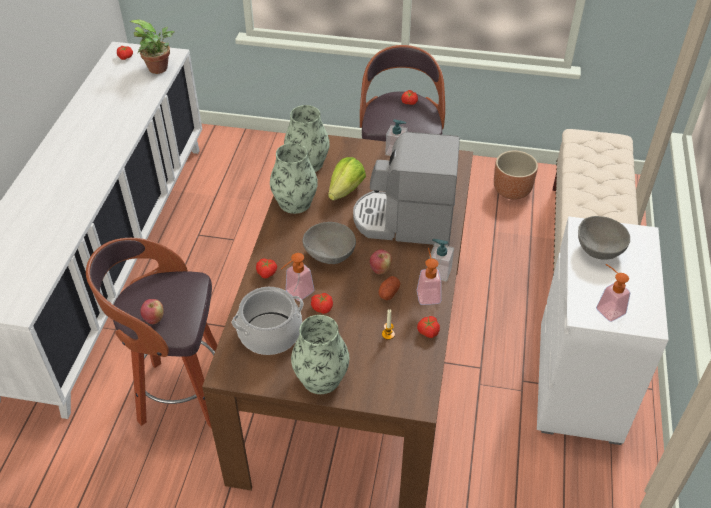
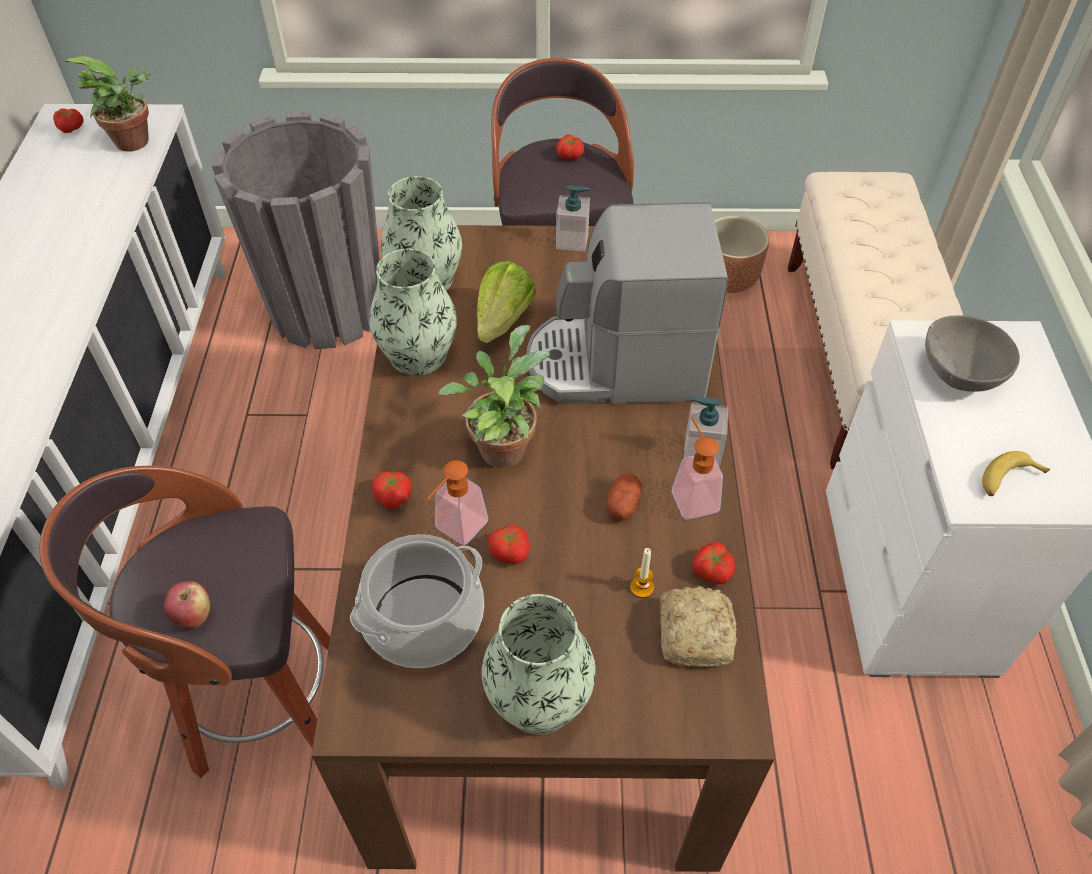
camera: 10 degrees left, 5 degrees up
(256, 179) = (327, 309): none -> grey planter
(330, 255) = (502, 445): grey bowl -> potted plant
(380, 269) = (597, 461): apple -> none
(411, 359) = (696, 632): none -> bread
(606, 308) = (1007, 480): soap dispenser -> banana

